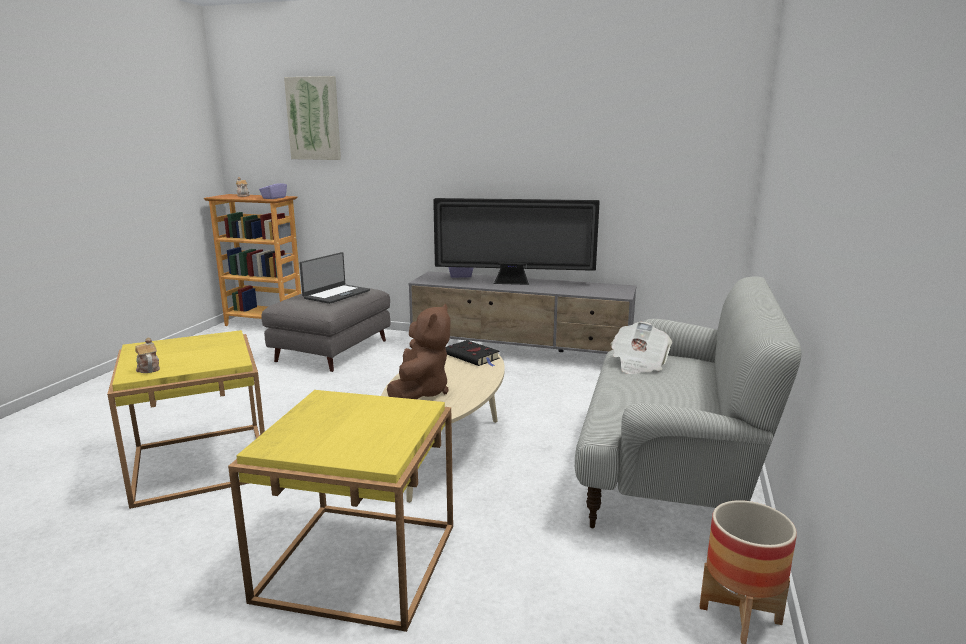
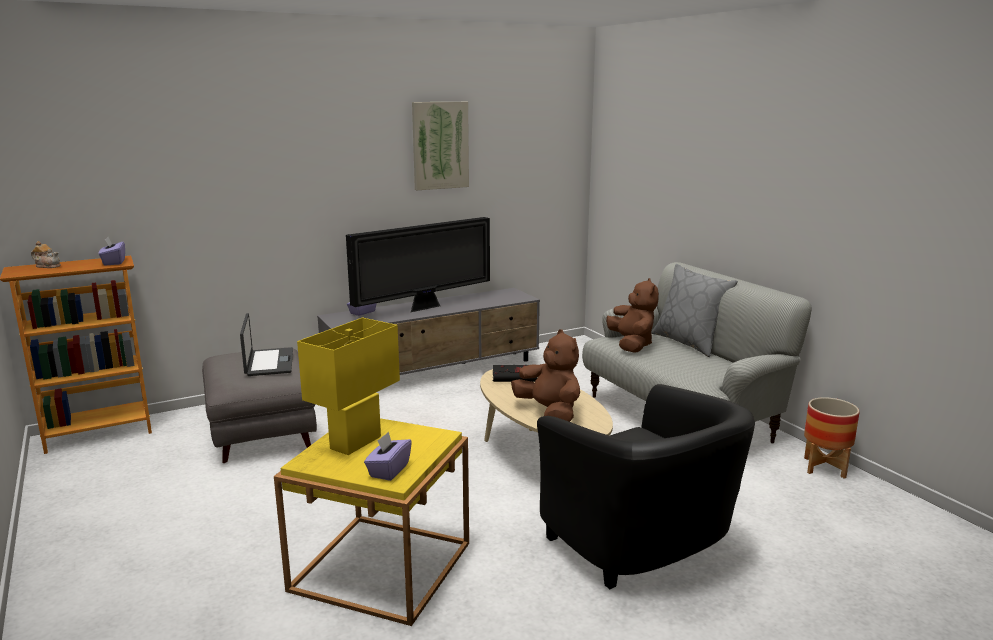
camera: 45 degrees left, 0 degrees up
(148, 368) = (388, 470): teapot -> purple tissue box
(187, 346) = (355, 443): none -> yellow table lamp
(314, 118) = (151, 154): picture -> picture (440, 145)
(358, 561) = (642, 549): yellow side table -> black armchair
(638, 364) = (631, 345): newspaper -> brown plush toy
(715, 382) = (689, 342): none -> grey pillow

